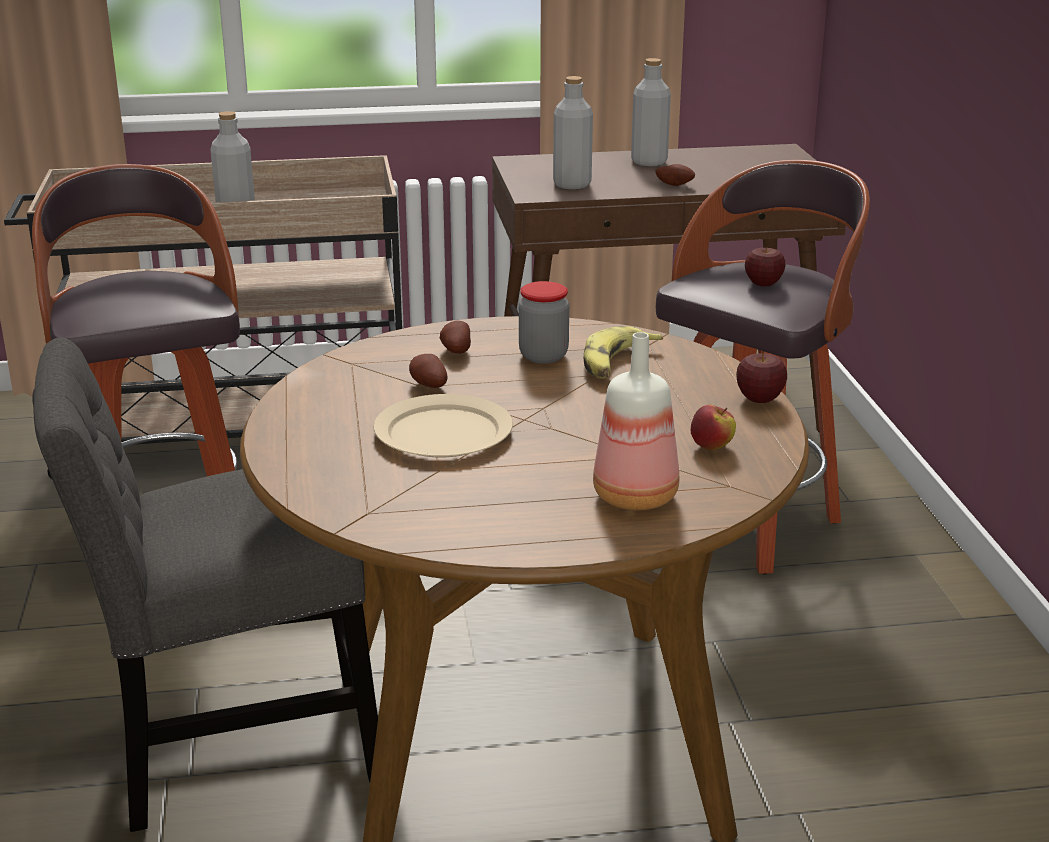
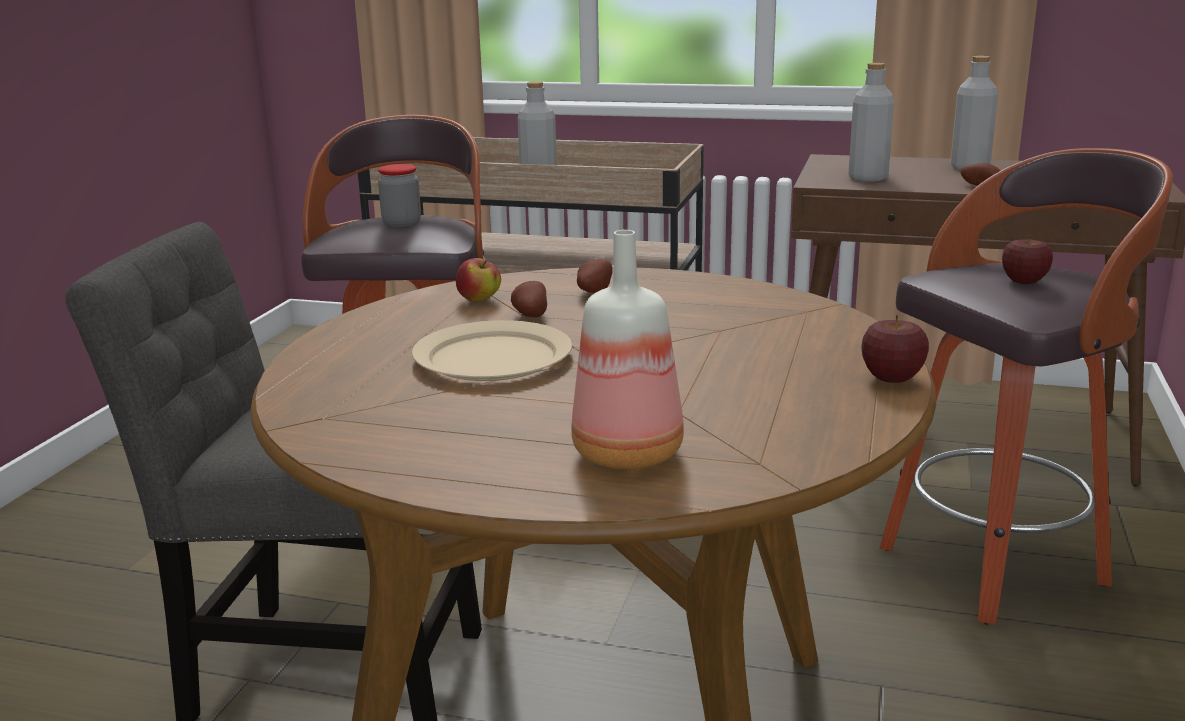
camera: 25 degrees right, 5 degrees down
(543, 356) = (679, 306): jar -> jar (401, 223)
(617, 363) = (753, 322): banana -> none
(712, 446) = (780, 418): apple -> apple (479, 300)

